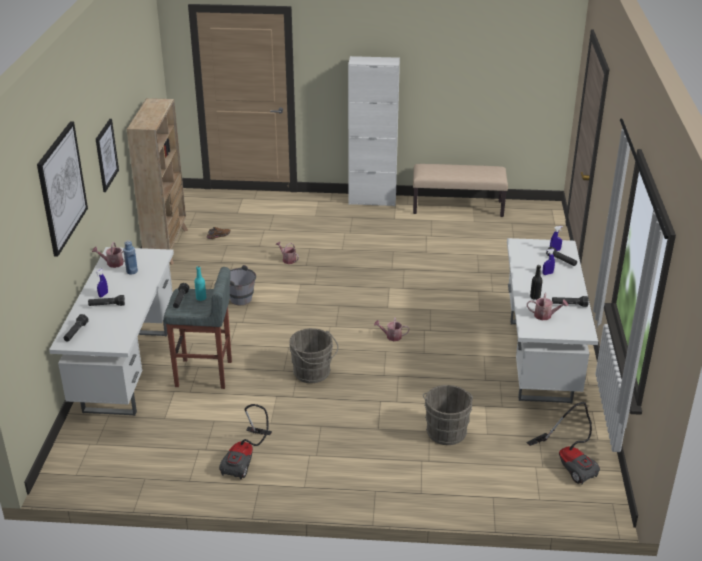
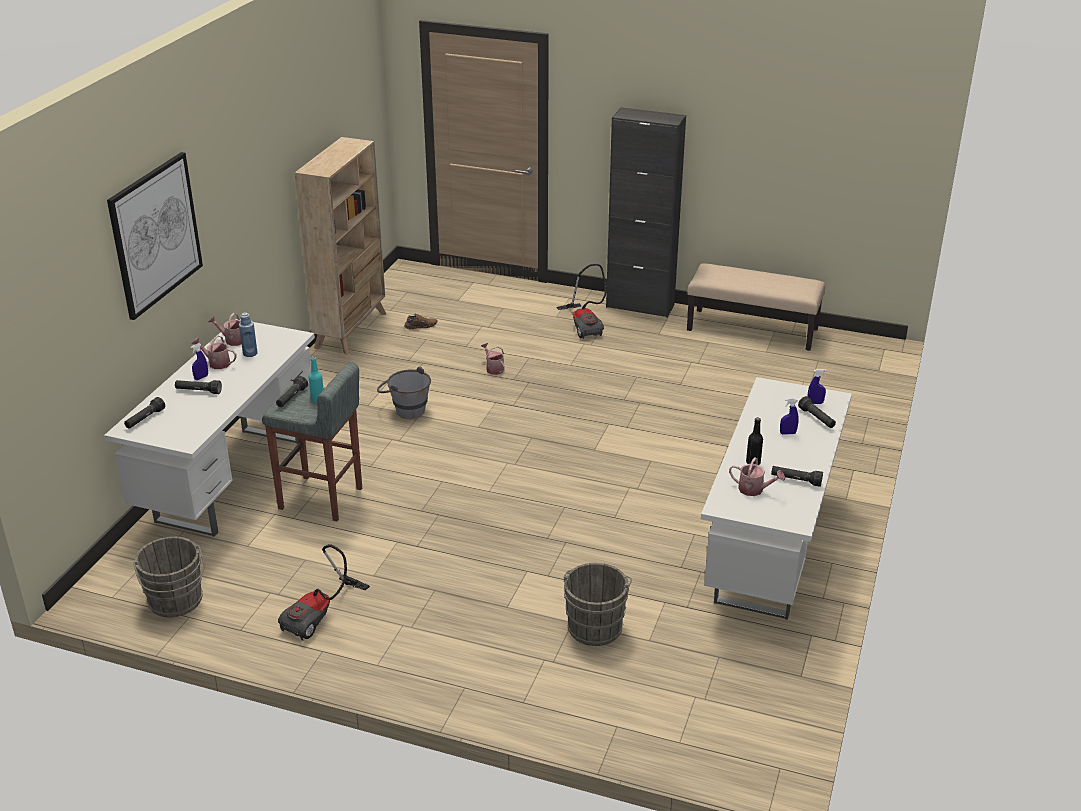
camera: 15 degrees right, 0 degrees up
(106, 155) = (252, 202): picture -> none
(313, 373) = (457, 520): grey bucket -> grey bucket (176, 602)
(372, 200) = (640, 306): white cabinet -> black cabinet
(391, 336) = (581, 489): watering can -> watering can (216, 363)
(569, 463) = (745, 700): vacuum cleaner -> vacuum cleaner (585, 325)

